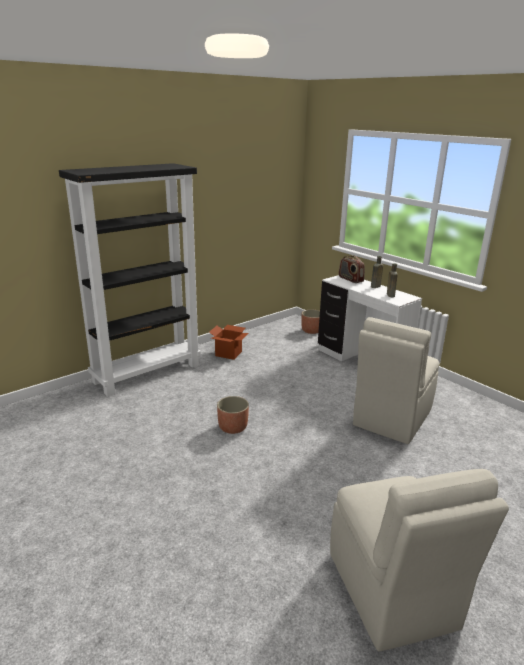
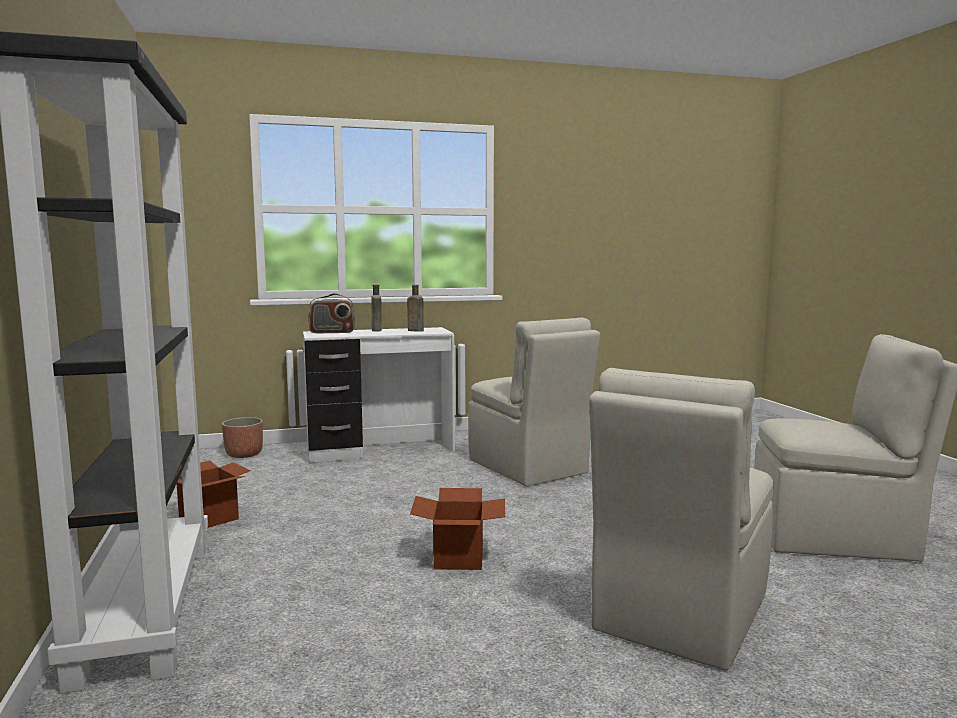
camera: 65 degrees left, 15 degrees down
(212, 513) = (679, 614): none -> beige chair
(233, 427) = (458, 558): planter -> cardboard box

